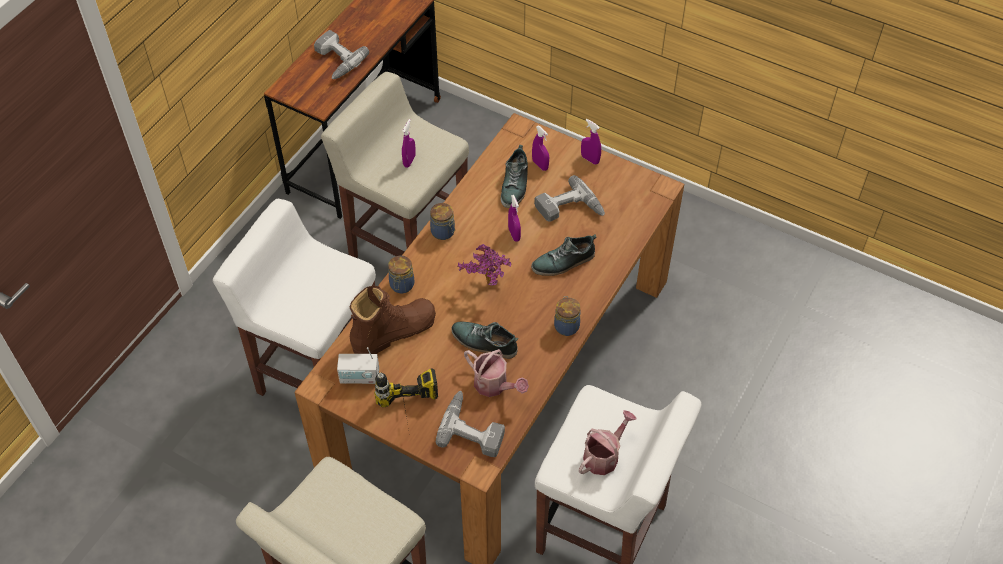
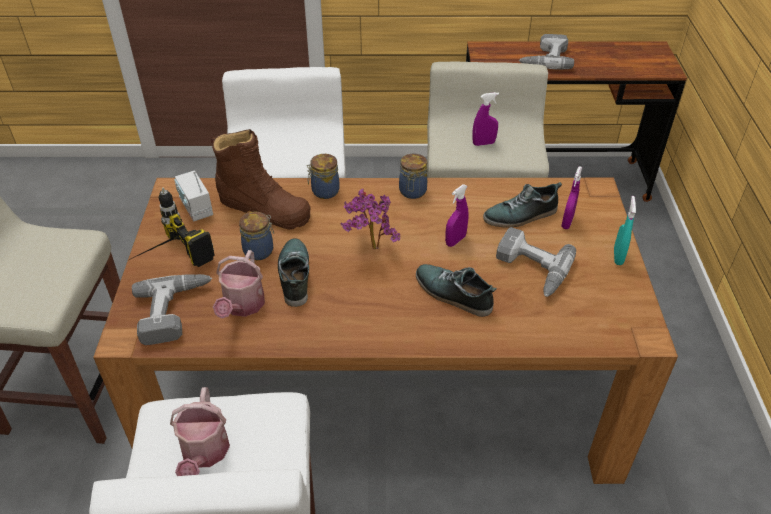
camera: 60 degrees right, 10 degrees down
(566, 325) = (365, 332): jar -> jar (260, 250)
(590, 159) = (618, 257): purple spray bottle -> turquoise spray bottle
(604, 455) = (204, 454): watering can -> watering can turned 75 degrees clockwise

